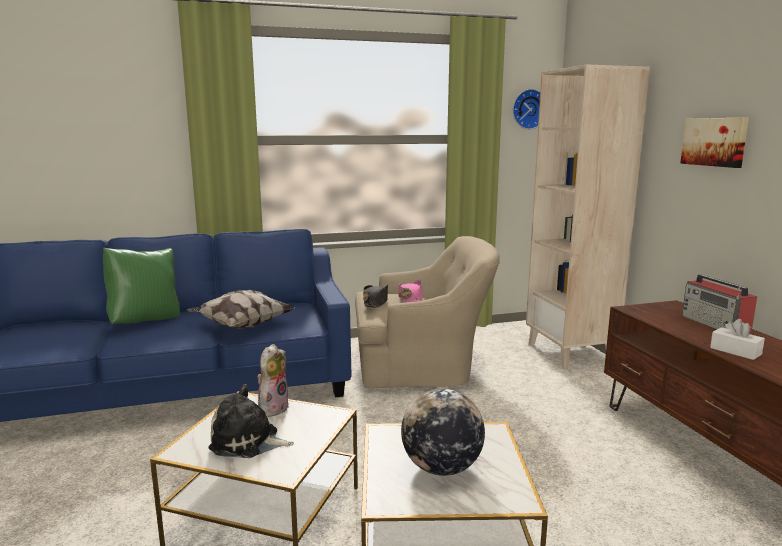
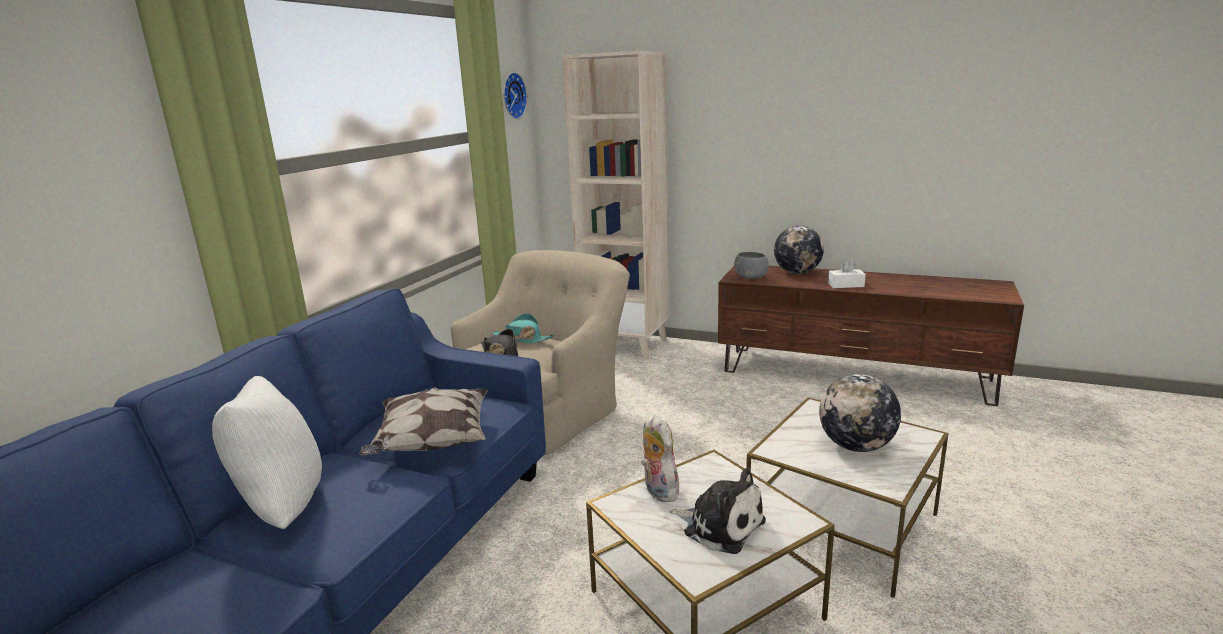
camera: 50 degrees left, 5 degrees up
(146, 321) = (281, 507): green pillow -> white pillow
(248, 442) = (720, 526): plush toy -> plush toy turned 105 degrees counterclockwise
(410, 299) = (523, 339): pink hat -> turquoise hat
(651, 313) = (751, 277): none -> grey bowl
(715, 142) = (751, 121): picture -> none
(715, 325) = (797, 272): radio -> globe

